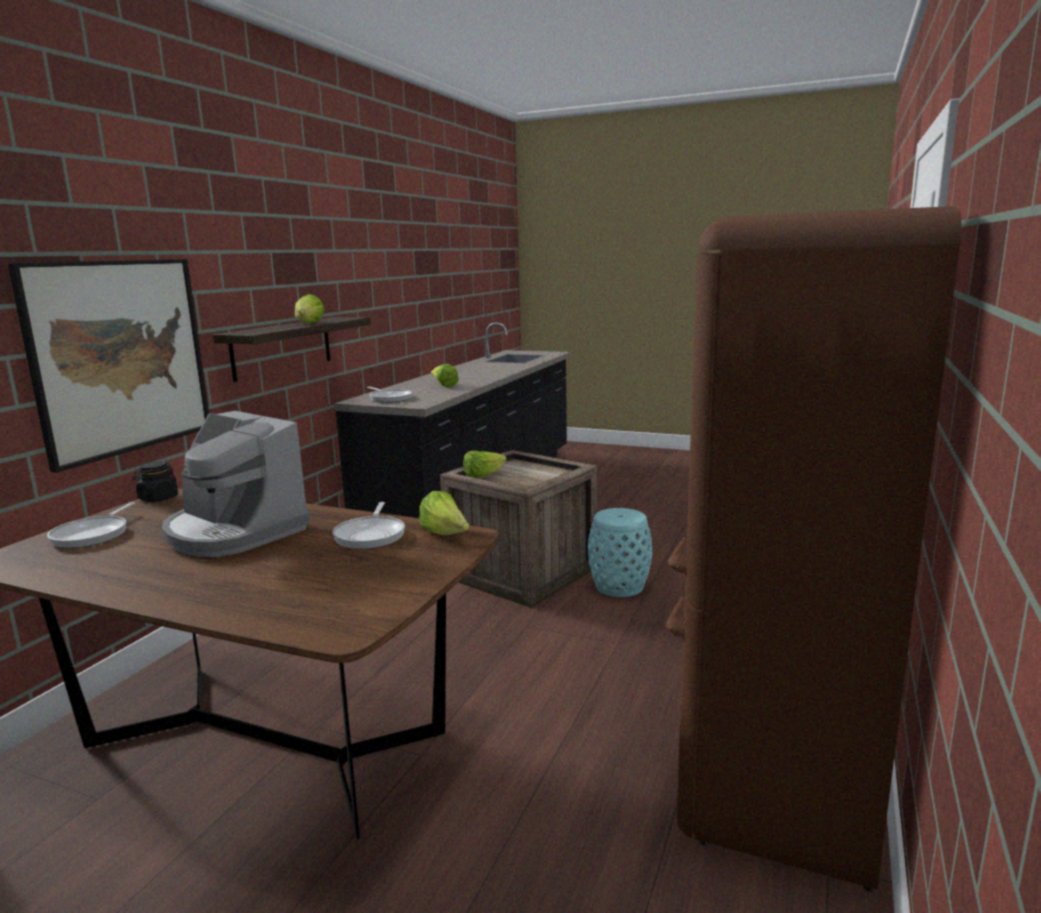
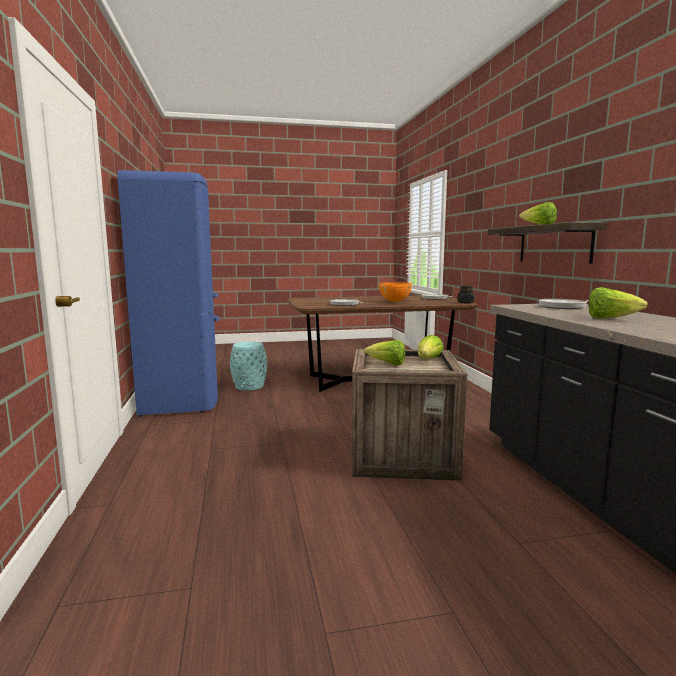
camera: 145 degrees right, 5 degrees down
(120, 357) = (484, 236): picture -> none
(234, 532) = (395, 301): coffee machine -> orange cooking pot
(446, 535) = (318, 306): lettuce -> lettuce (387, 364)
(619, 587) = (312, 464): turquoise stool -> turquoise stool (249, 386)
(772, 799) = (182, 403): brown fridge -> blue fridge

